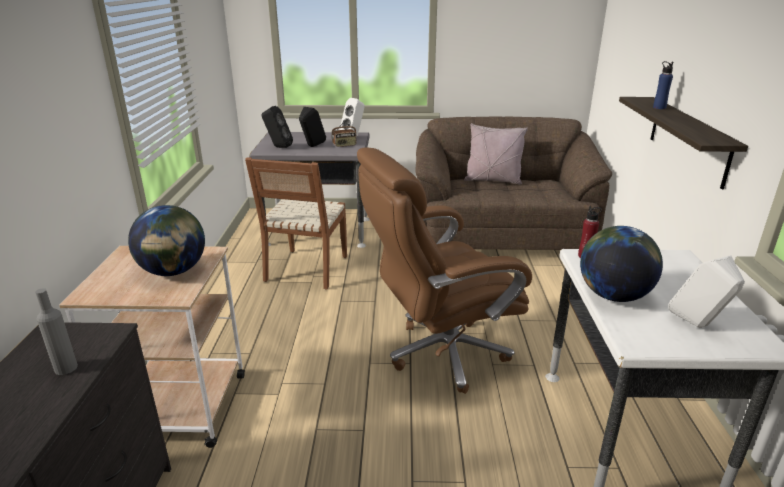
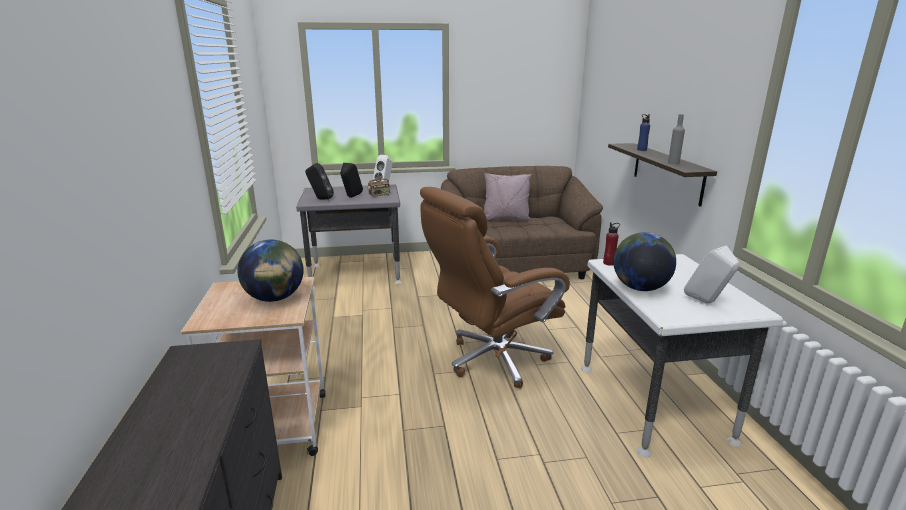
camera: 10 degrees left, 5 degrees down
(66, 368) = (214, 377): grey bottle -> grey bottle (673, 163)
(305, 271) = (354, 306): chair -> none

